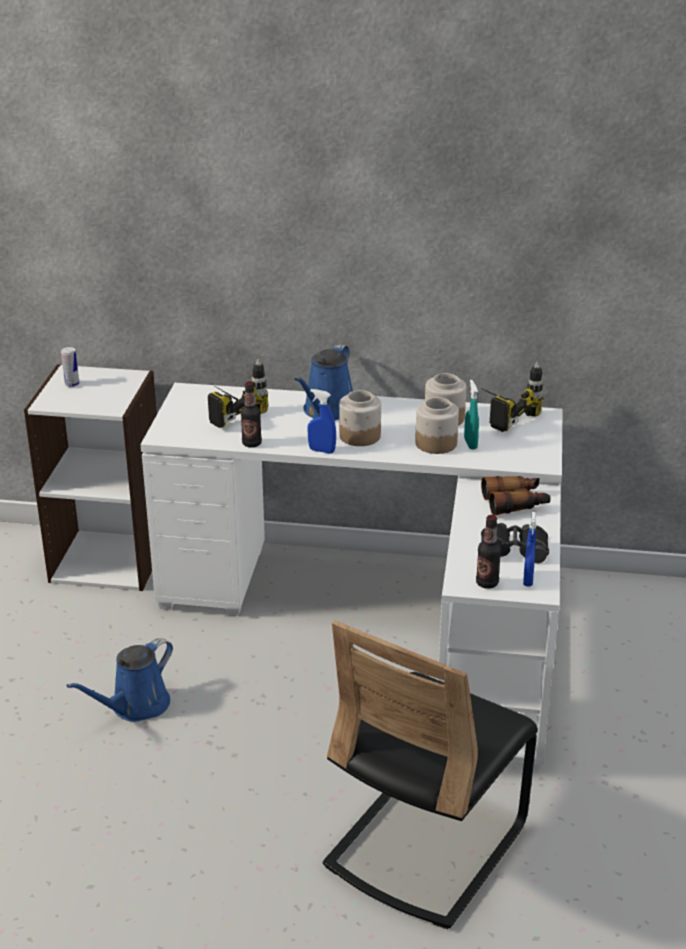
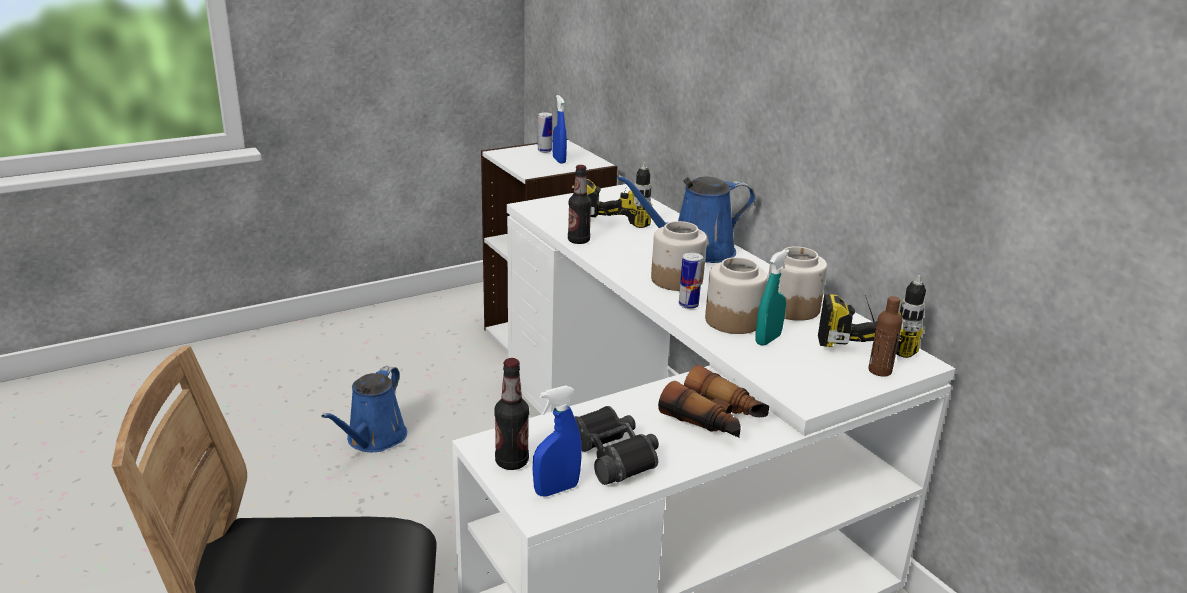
camera: 50 degrees right, 5 degrees down
(135, 706) = (373, 439): blue watering can -> blue watering can turned 75 degrees counterclockwise
(322, 450) = (618, 272): blue spray bottle -> blue spray bottle (559, 160)
(398, 448) = (688, 305): none -> can
(541, 430) = (880, 371): none -> brown bottle

